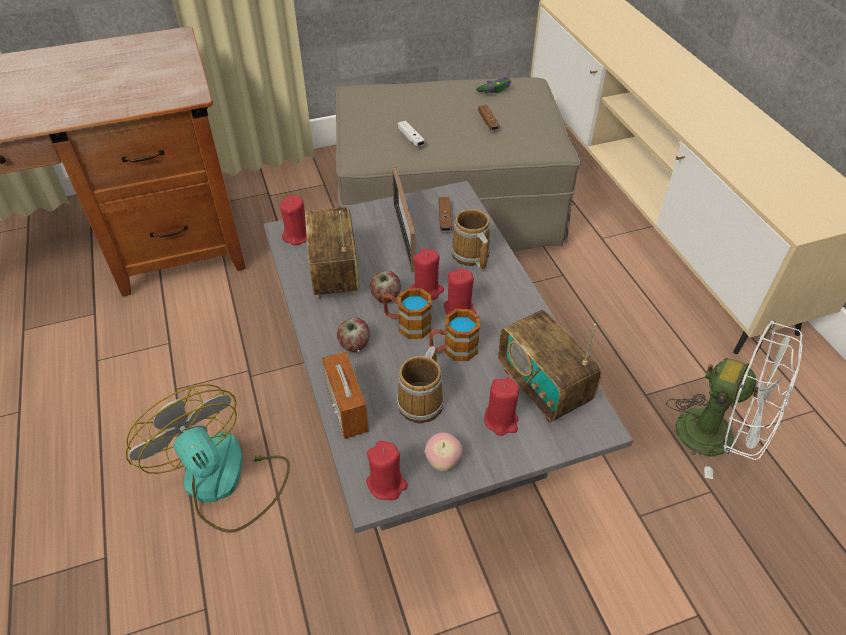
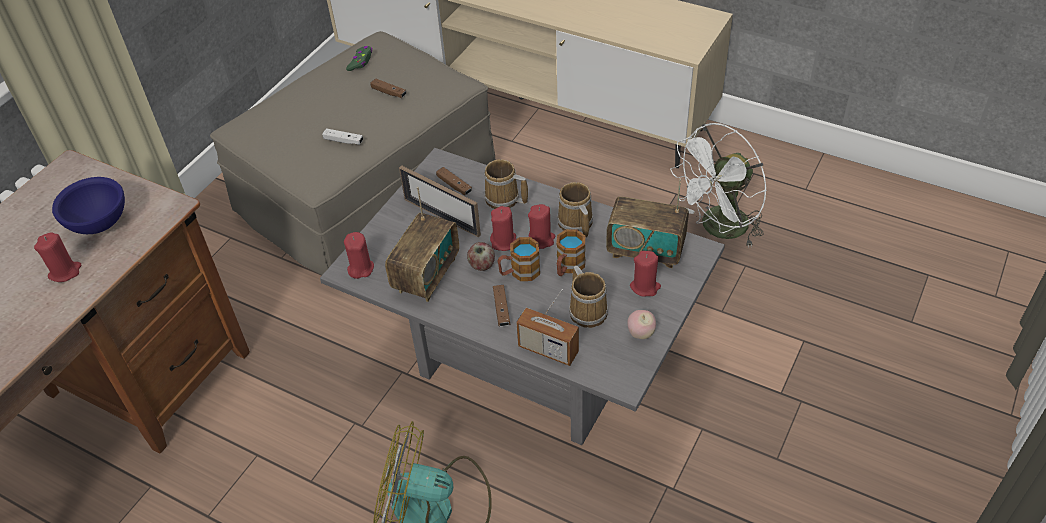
camera: 40 degrees left, 0 degrees up
(137, 81) = (98, 224): none -> blue bowl
(335, 274) = (426, 275): radio -> radio turned 105 degrees counterclockwise
(354, 345) = (501, 309): apple -> brown game controller
(386, 484) = (625, 370): red candle -> red candle (65, 272)
(506, 317) = (575, 224): none -> mug
(718, 437) = (718, 230): white fan -> white fan turned 150 degrees clockwise

